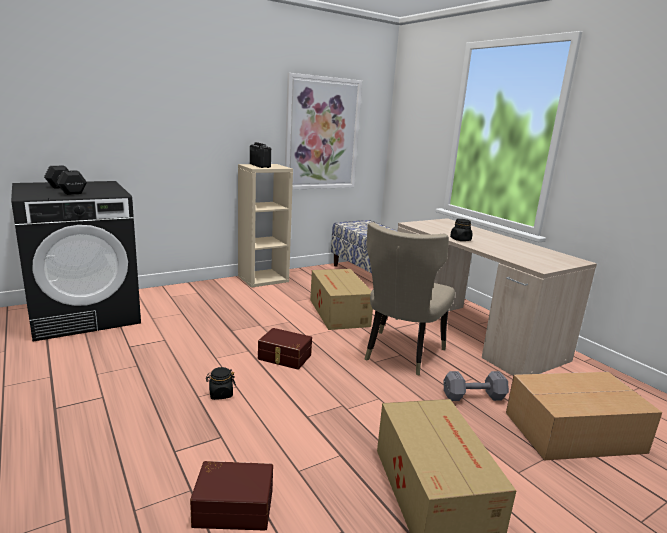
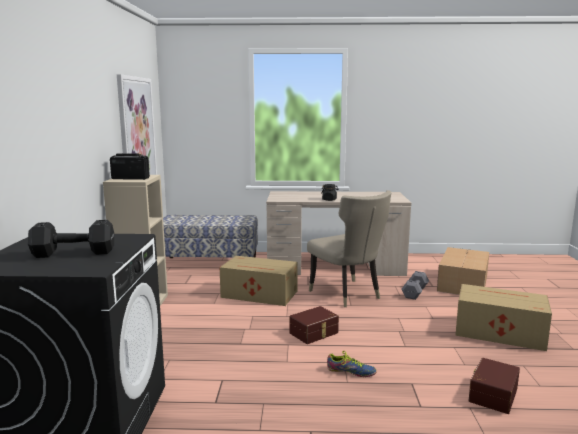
camera: 55 degrees left, 5 degrees down
(220, 394) = (351, 371): black jar -> shoe

